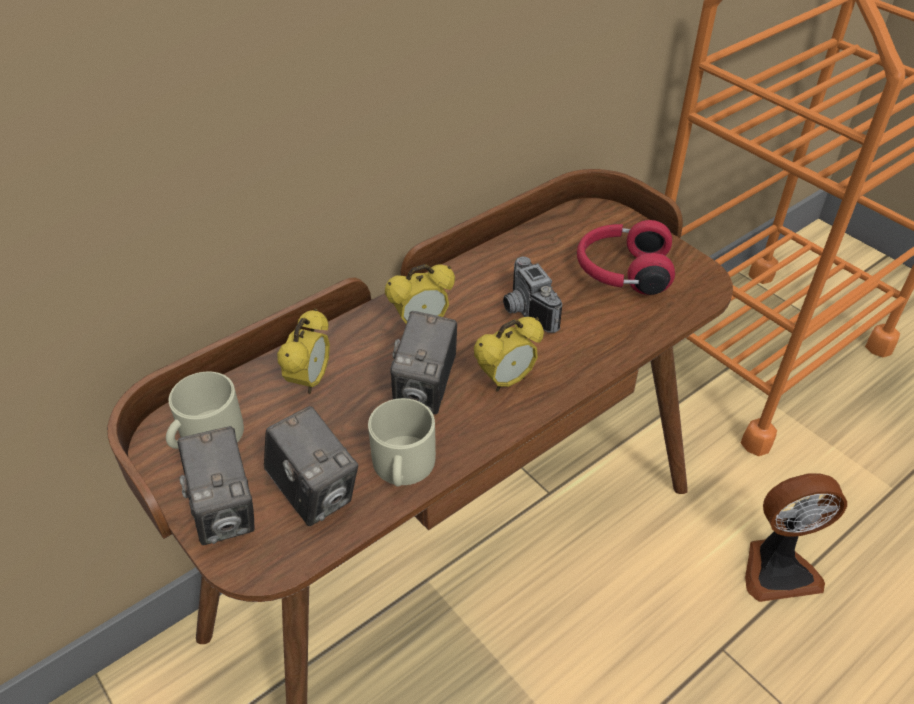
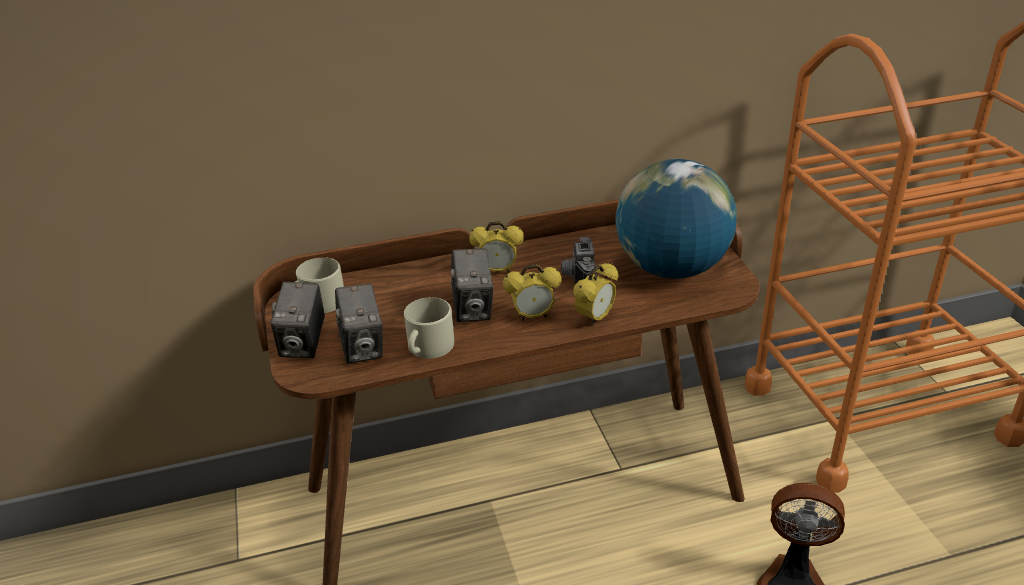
camera: 25 degrees right, 10 degrees down
(310, 381) = (402, 287): alarm clock -> alarm clock (595, 318)
(425, 390) = (473, 309): camera -> camera turned 45 degrees counterclockwise
(621, 272) = (671, 269): red headphones -> globe

